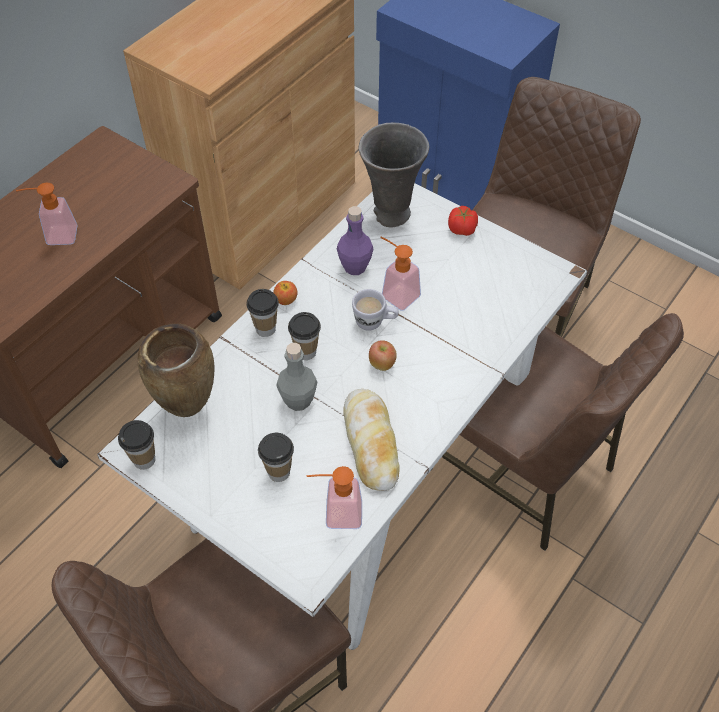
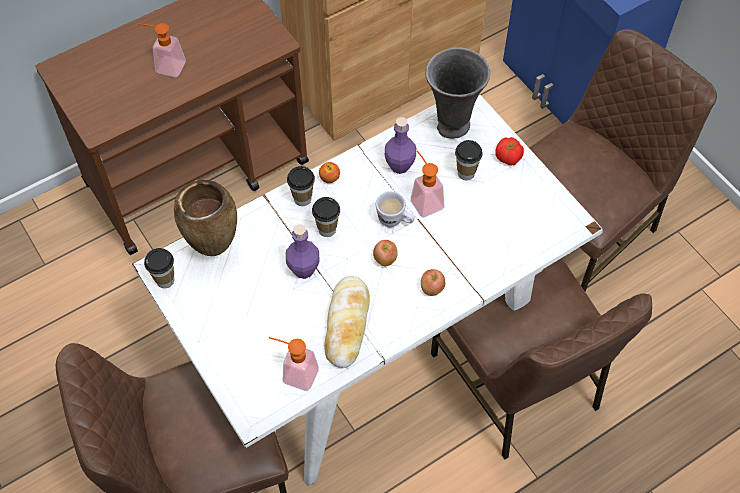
camera: 20 degrees right, 5 degrees up
(279, 472) = (264, 324): cup -> cup (466, 173)
(298, 400) = (303, 269): grey bottle -> purple bottle
(444, 379) = (431, 289): none -> apple

